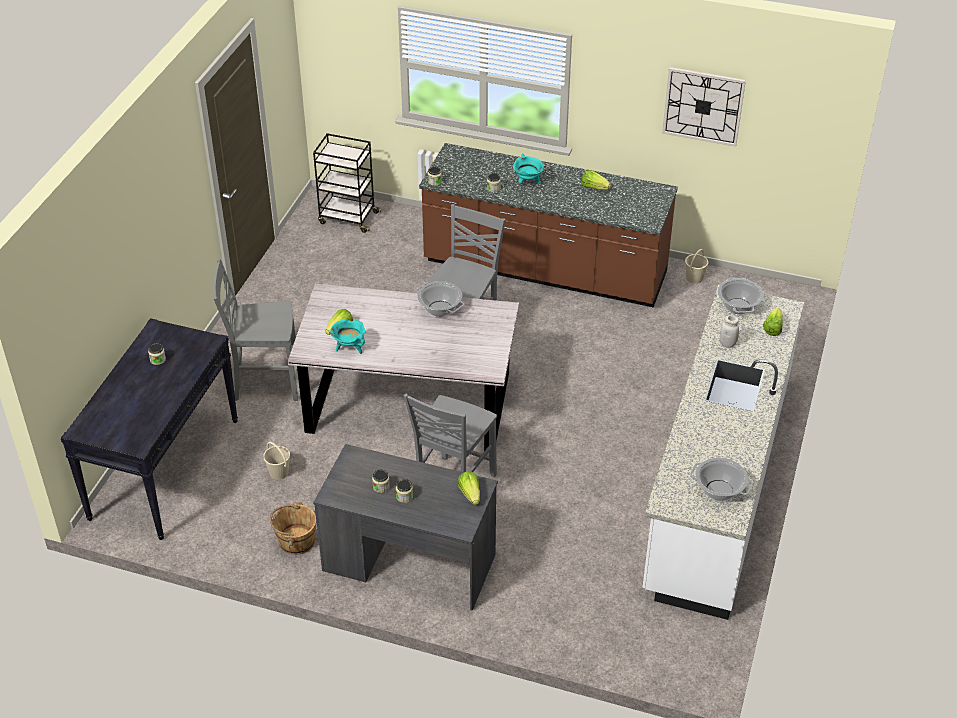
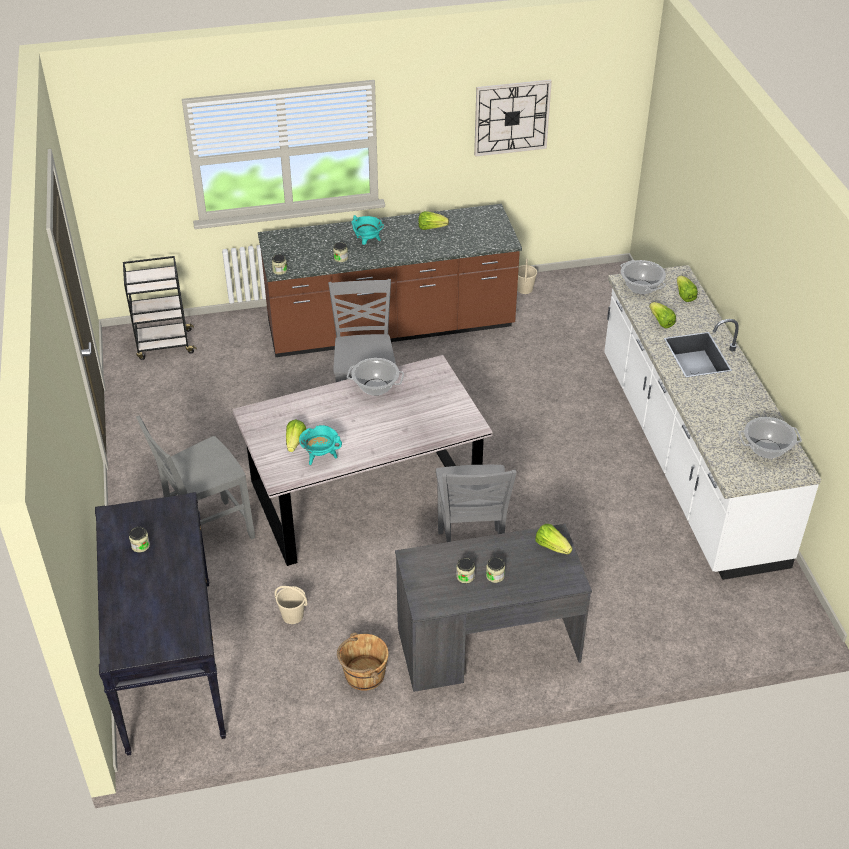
camera: 30 degrees left, 0 degrees up
(727, 344) = (661, 322): white jar -> lettuce

